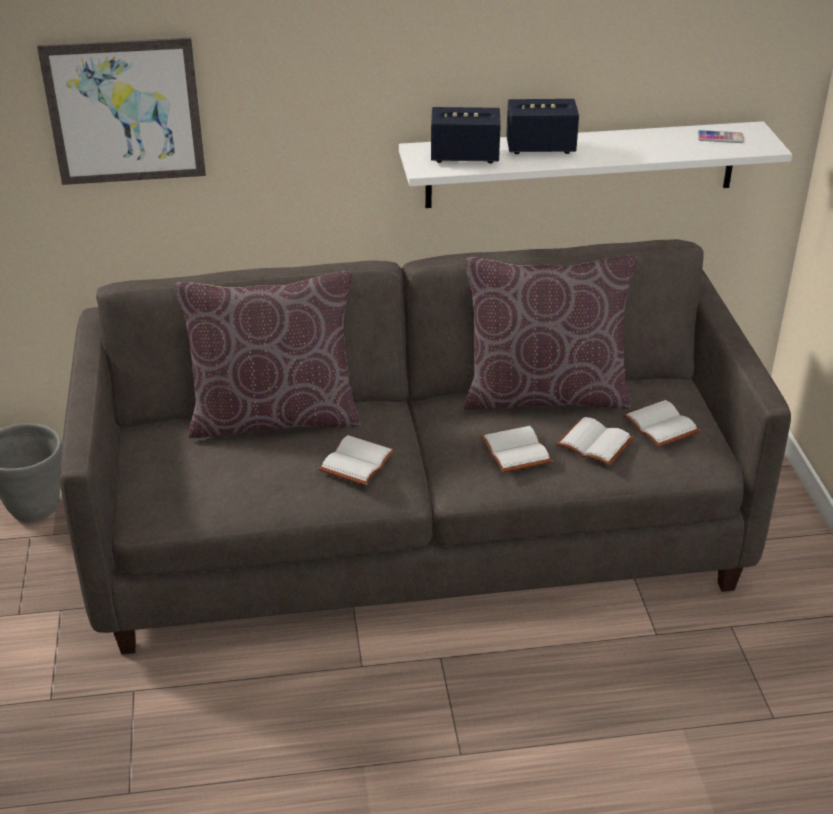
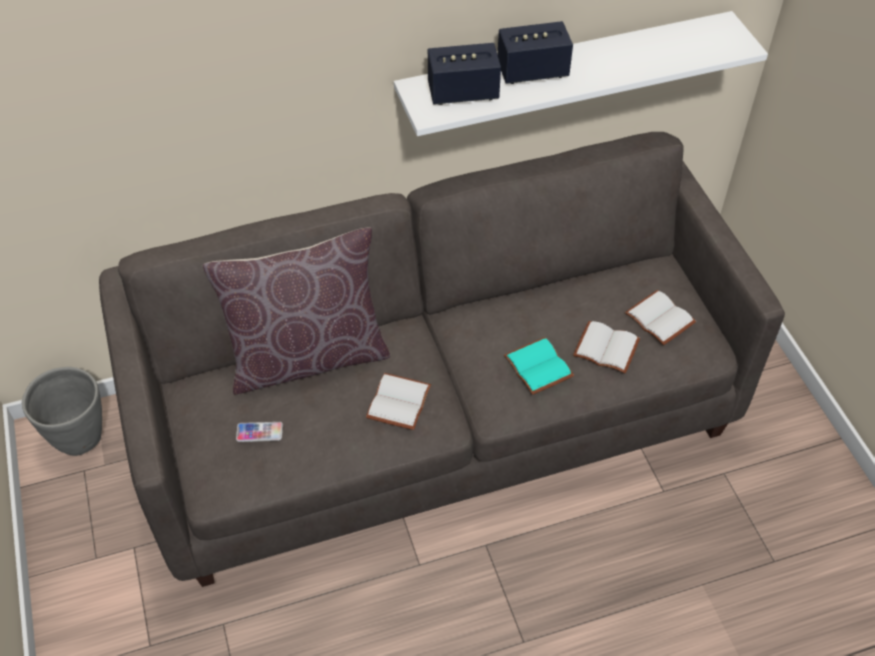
camera: 10 degrees left, 15 degrees up
(125, 112) = (119, 93): picture -> none
(518, 451) = (540, 367): white book -> turquoise book
(545, 394) = (549, 295): brown pillow -> none
(720, 138) = (697, 39): phone -> phone (259, 432)

